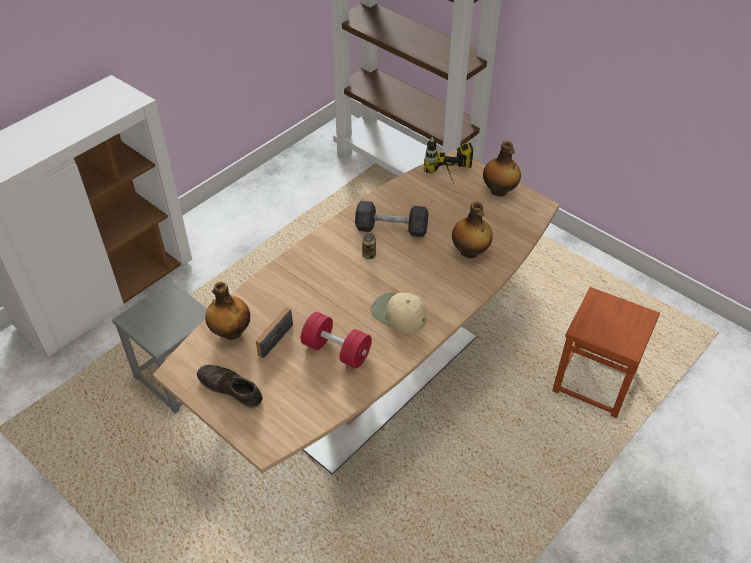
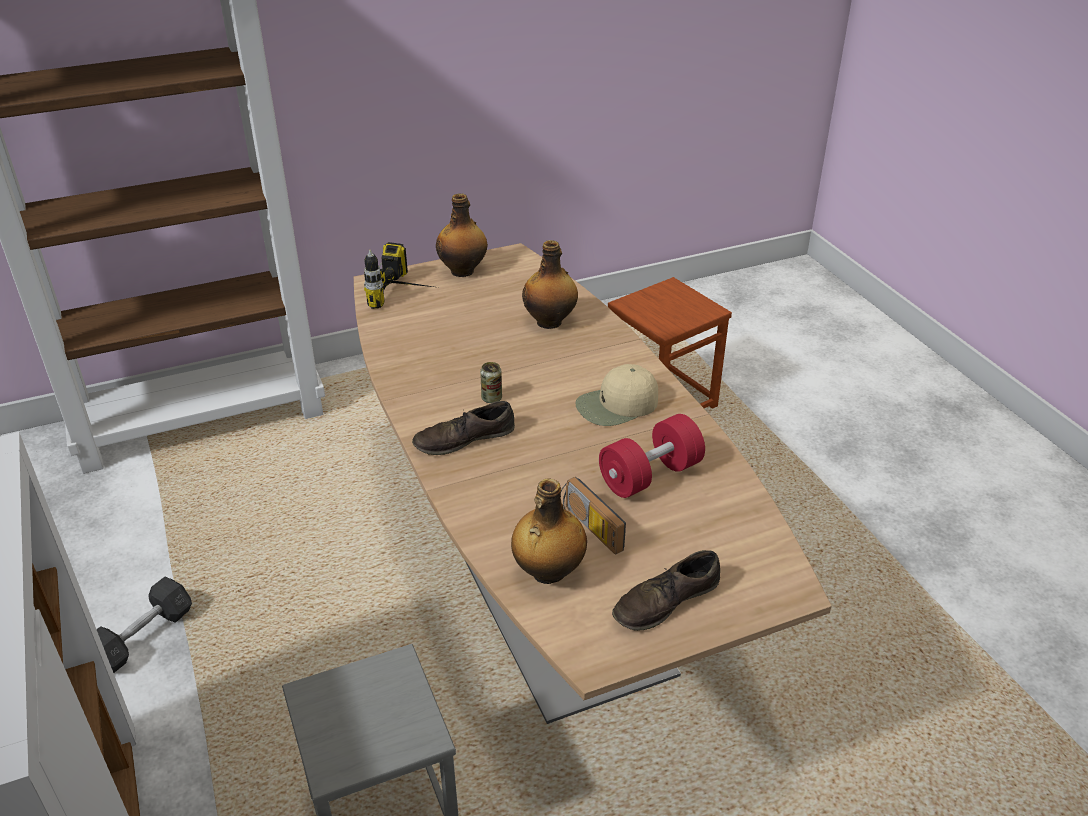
camera: 65 degrees left, 10 degrees down
(324, 258) = (464, 439): none -> brown shoe
(391, 228) = (456, 366): grey dumbbell -> grey dumbbell (143, 637)

